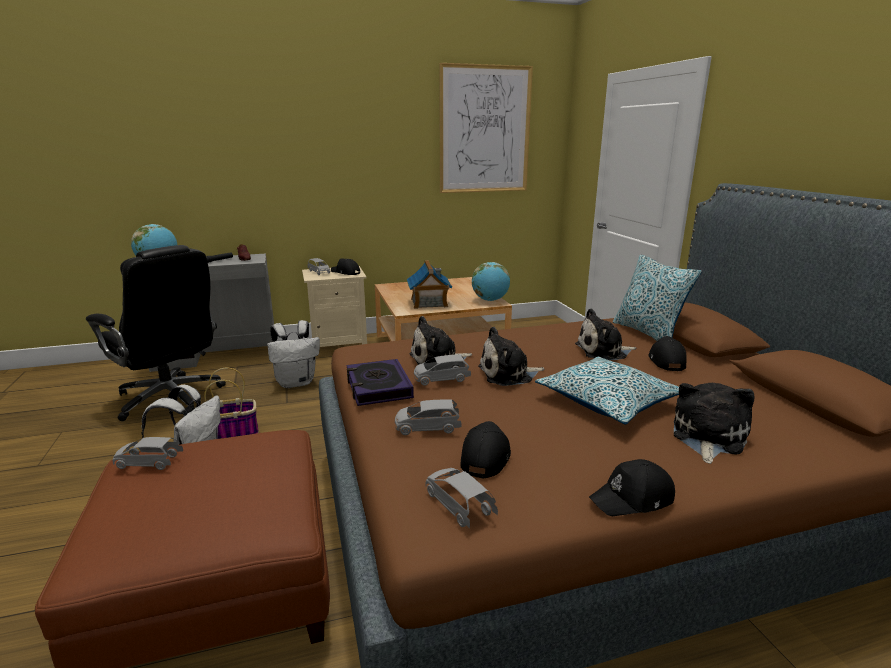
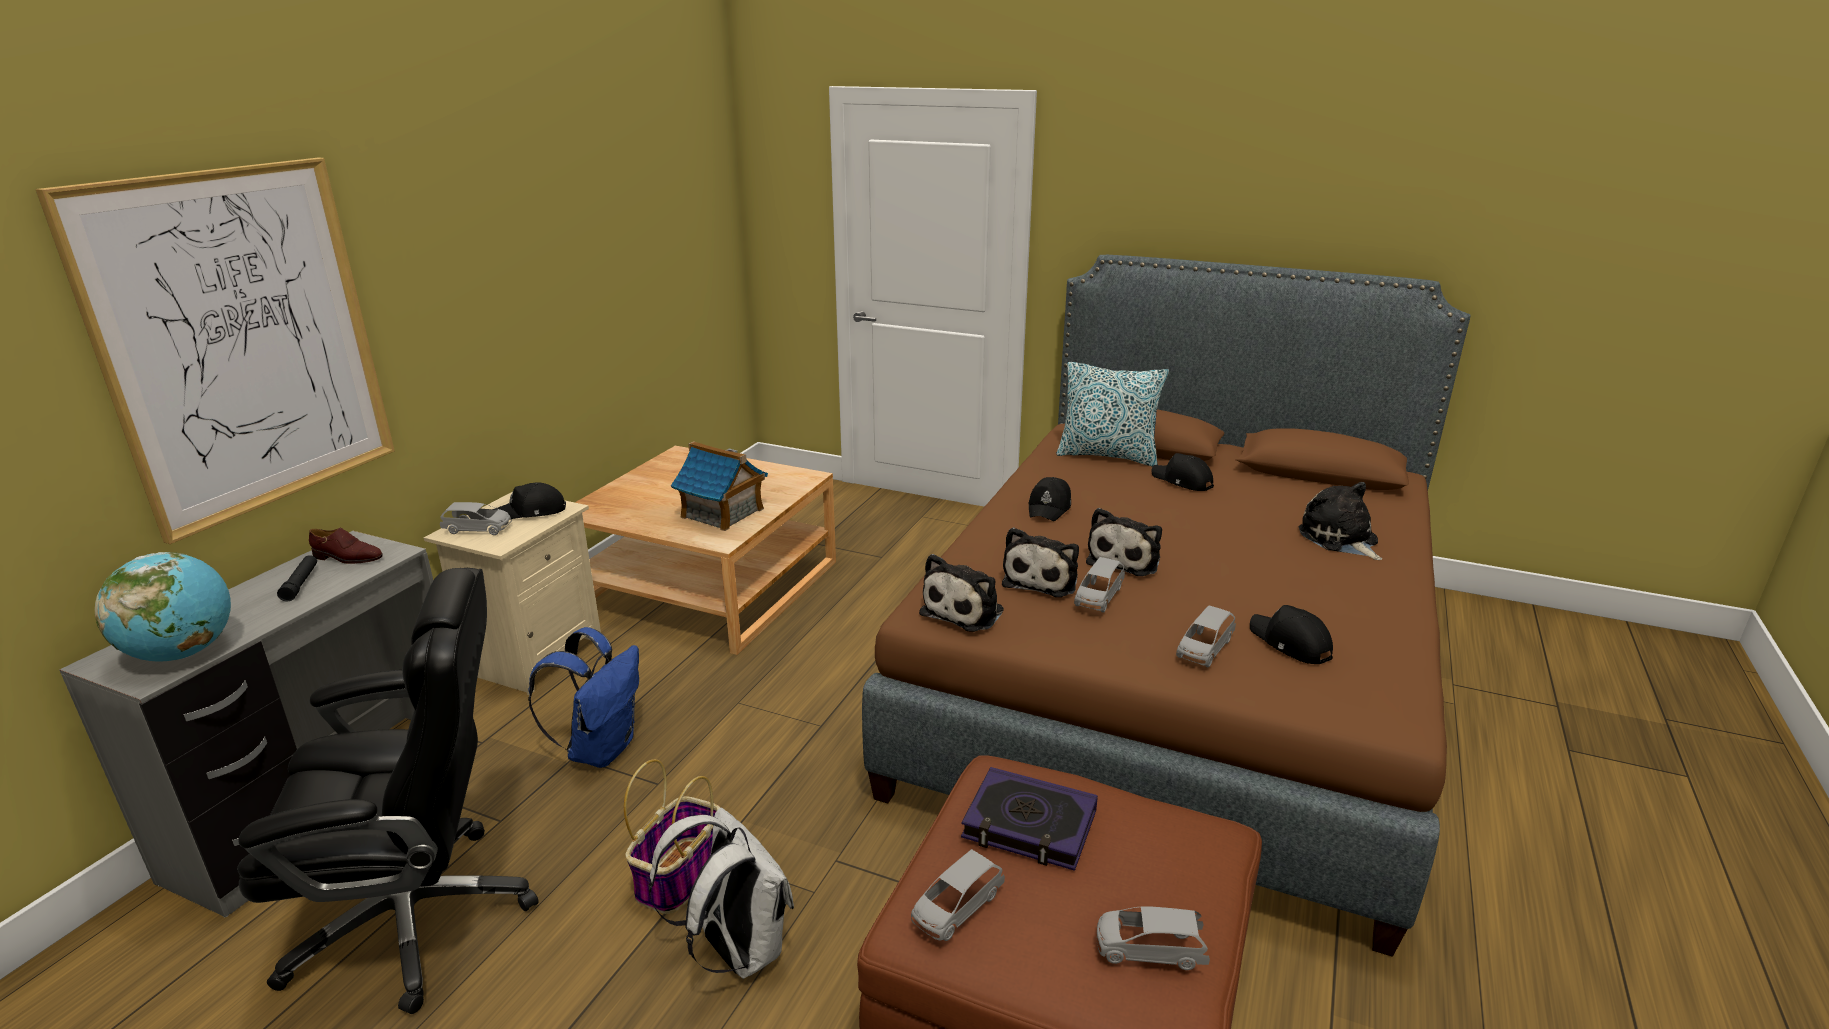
camera: 50 degrees left, 5 degrees up
(296, 382) = (601, 748): white backpack -> blue backpack
(378, 387) = (1072, 640): book -> book (1029, 826)
(458, 505) = (1365, 689): grey toy car -> grey toy car (1149, 950)
(484, 130) = (646, 185): picture -> picture (243, 342)
(490, 300) = (791, 476): globe -> none
(604, 351) = (1125, 494): plush toy -> plush toy (965, 610)
(608, 401) = (1238, 544): pillow -> none
(633, 499) = (1409, 612): black cap -> black cap (1050, 508)

